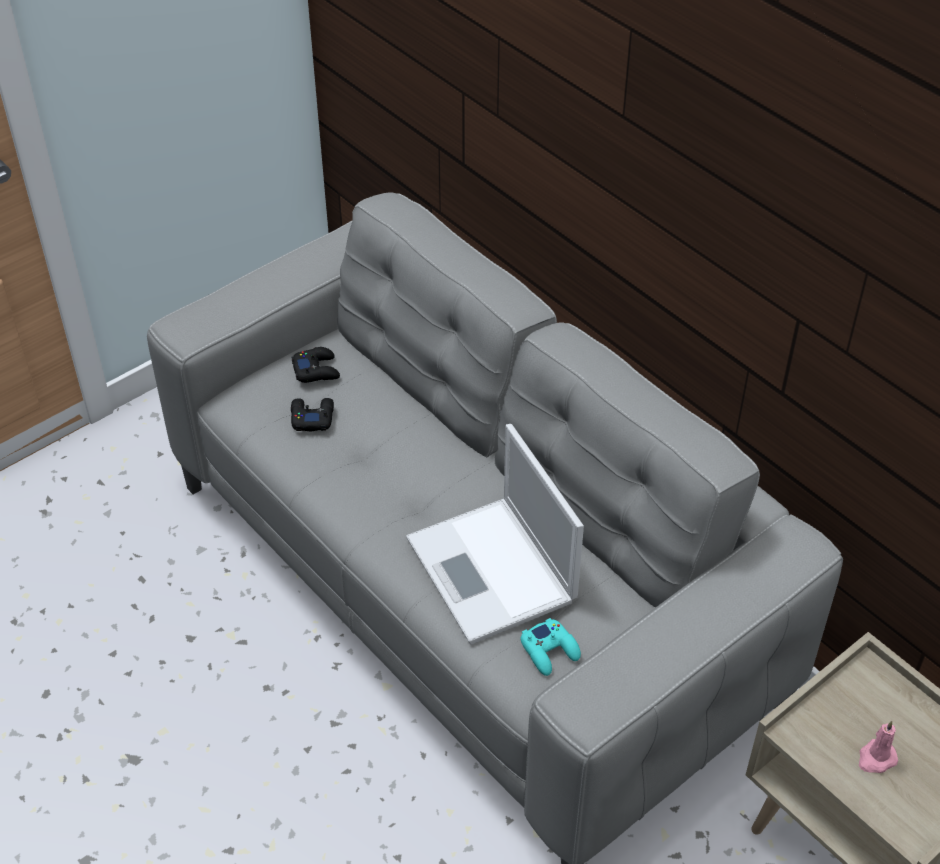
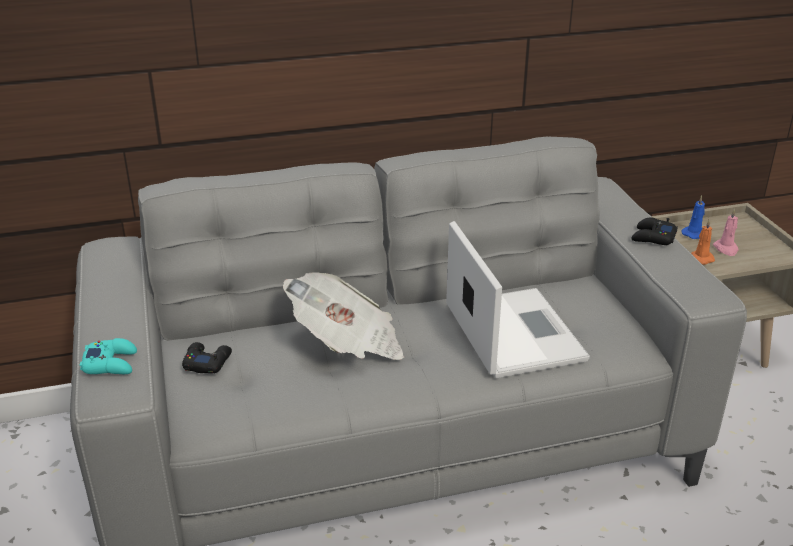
camera: 65 degrees left, 15 degrees down
(312, 417) = (265, 379): black game controller -> black game controller (653, 237)
(399, 452) = (347, 343): none -> newspaper
(493, 572) = (512, 331): laptop -> laptop turned 105 degrees counterclockwise
(550, 651) = (604, 327): turquoise game controller -> turquoise game controller (110, 363)
(822, 732) = (699, 260): none -> orange candle
(894, 714) = (694, 234): none -> blue candle

